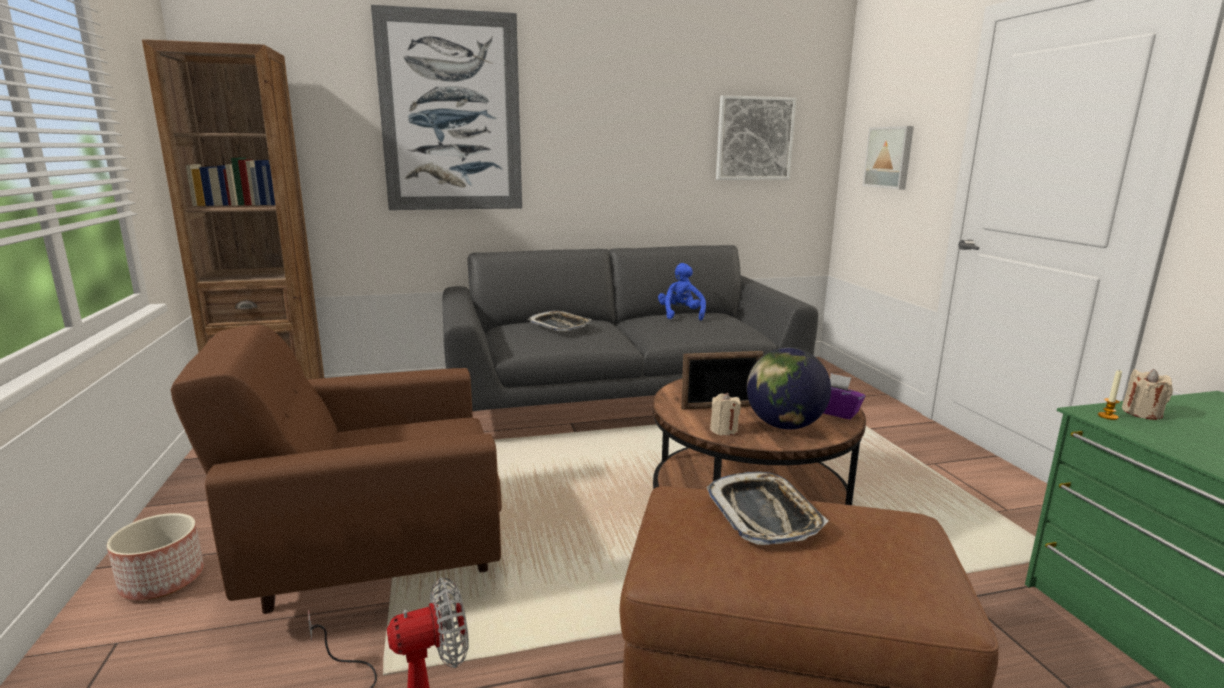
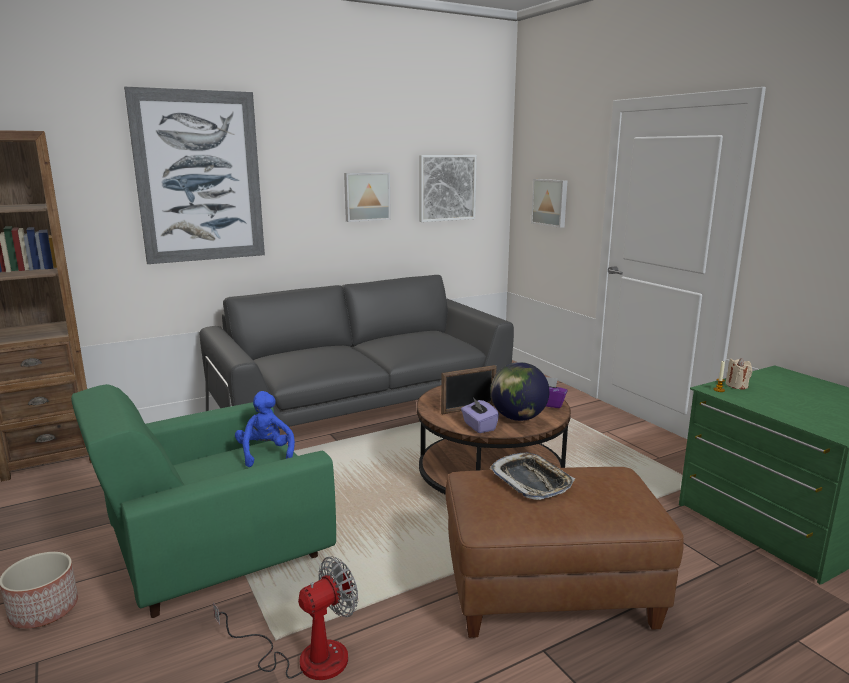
camera: 15 degrees left, 0 degrees up
(371, 551) = (215, 557): brown armchair -> green armchair
(559, 326) = (314, 354): tray -> none
(650, 145) = (366, 196): none -> picture
(681, 315) = (406, 335): blue plush toy -> blue plush toy (266, 453)
(723, 430) = (479, 426): beige candle -> purple tissue box

